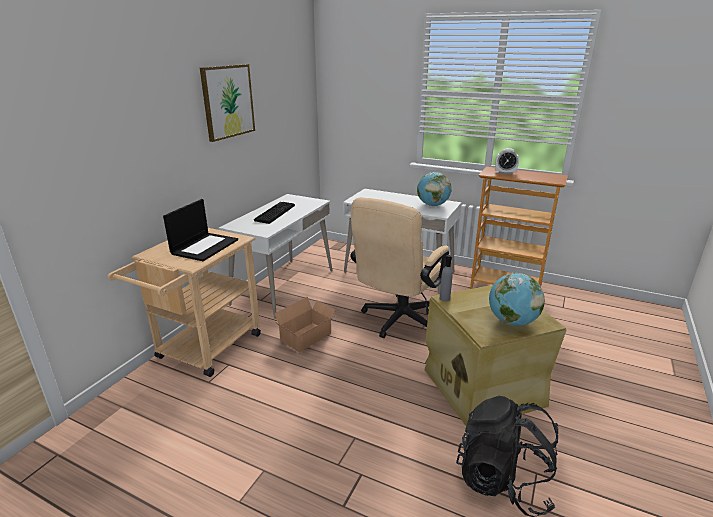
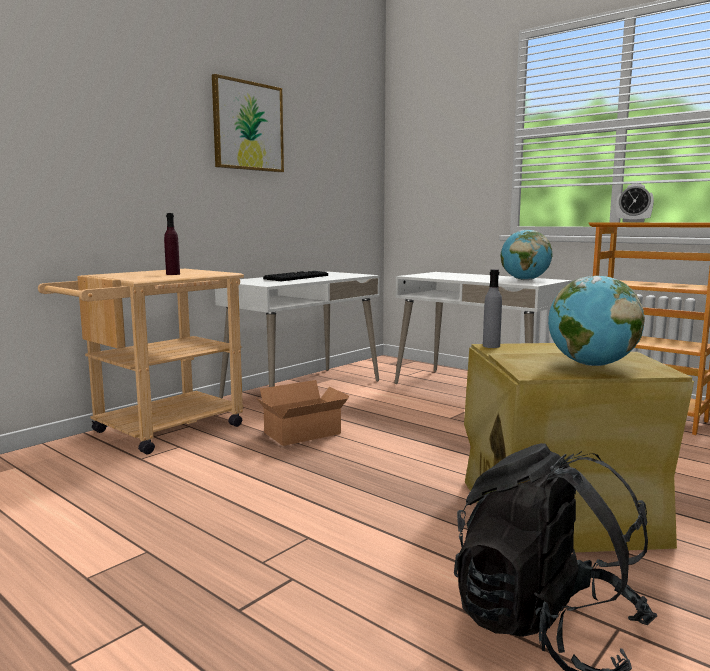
camera: 15 degrees right, 15 degrees down
(205, 246) = (173, 274): laptop -> purple bottle
(397, 321) = (449, 431): beige office chair -> none

